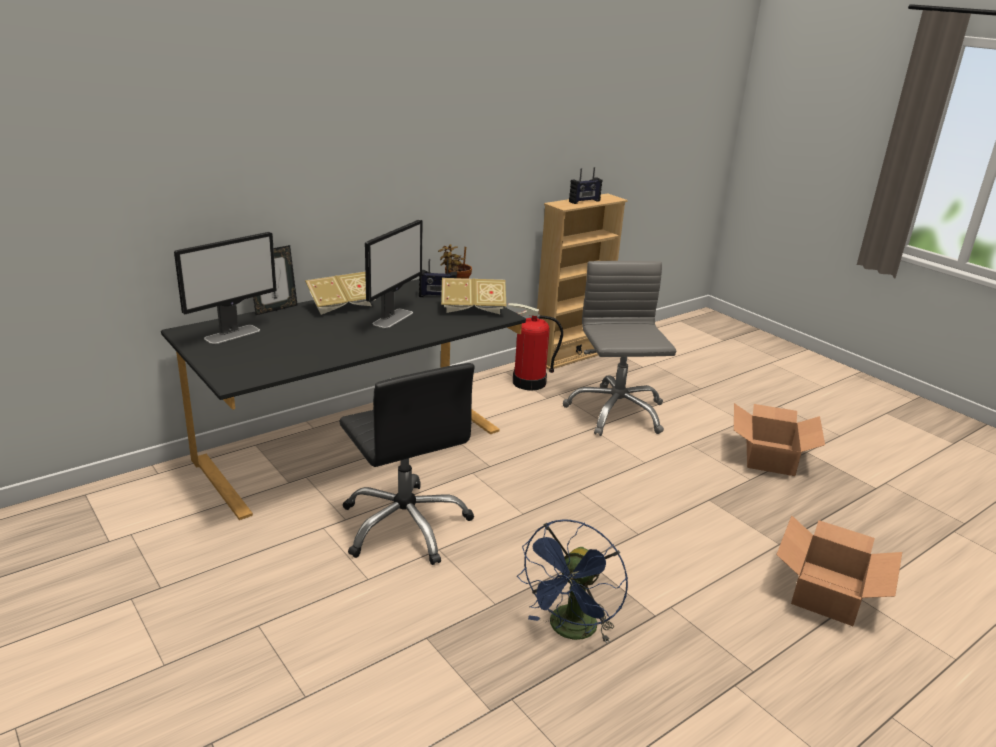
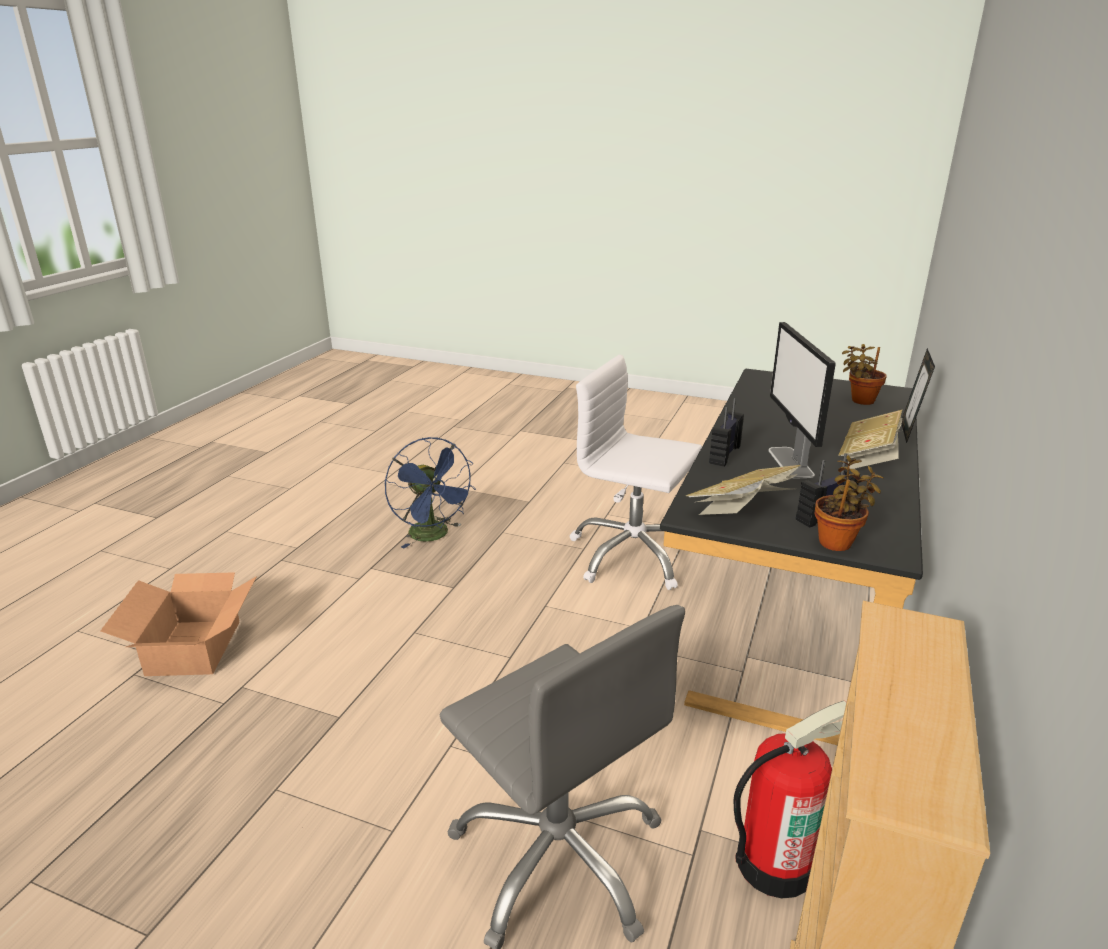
camera: 150 degrees right, 0 degrees up
(233, 334) = (860, 400): monitor -> potted plant
(405, 525) = (633, 555): black office chair -> white office chair
(570, 631) = (434, 536): blue fan -> blue fan turned 150 degrees clockwise
(584, 201) = (905, 686): radio -> radio (724, 455)
(770, 456) = (232, 874): cardboard box -> none

